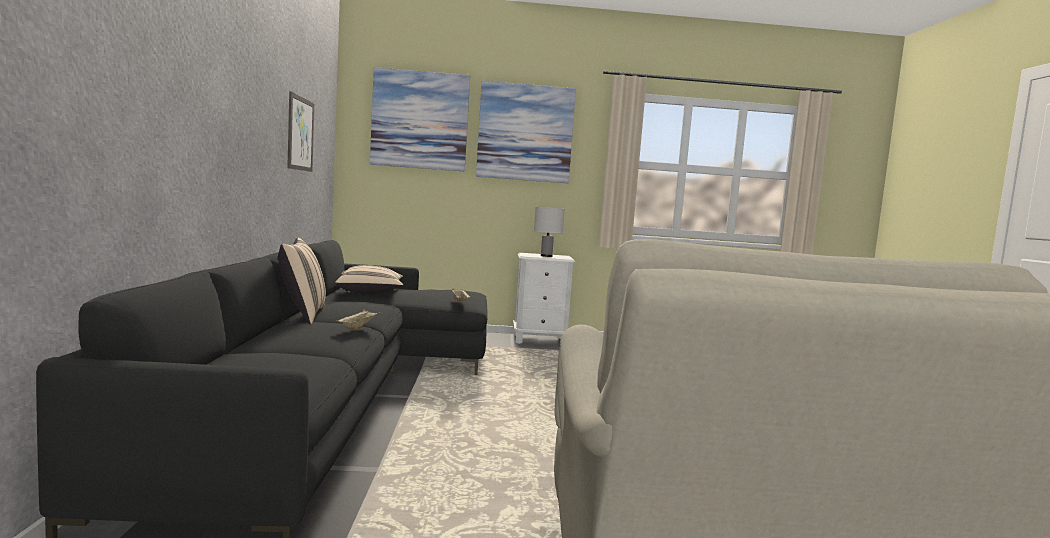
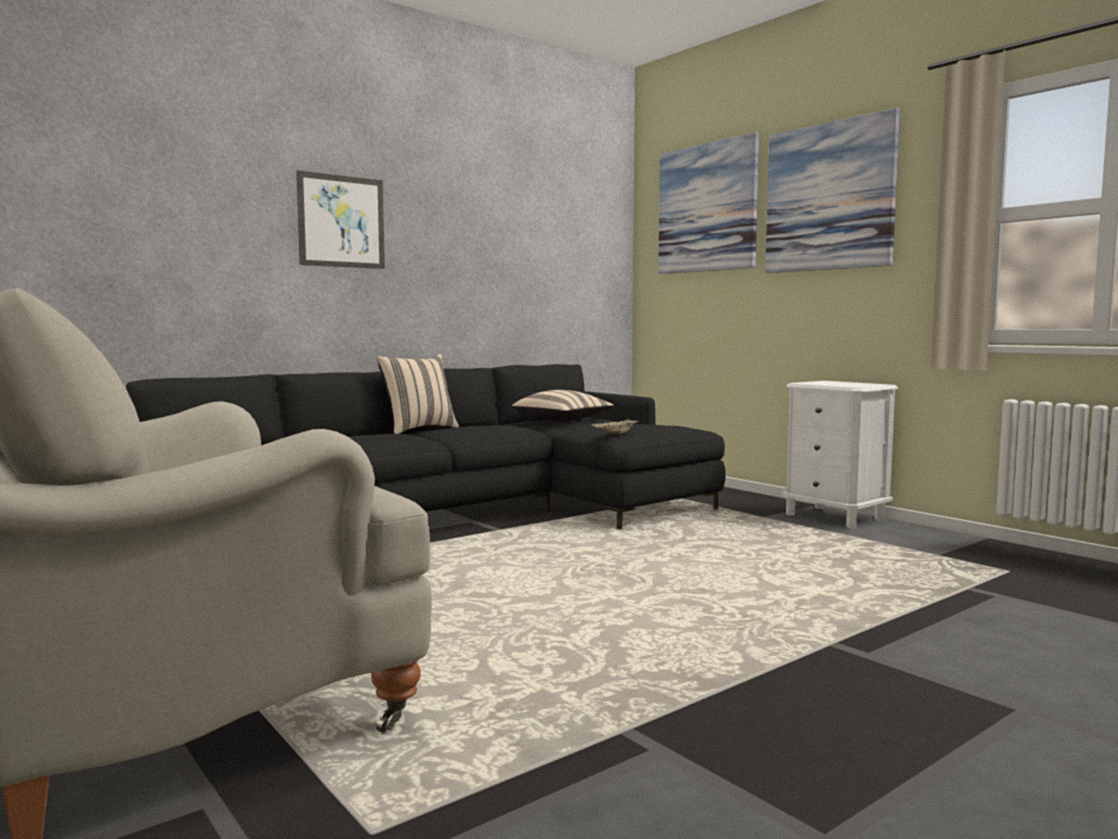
camera: 55 degrees right, 0 degrees up
(300, 134) = (527, 249): picture -> picture (341, 221)
(359, 327) = (409, 438): beige tray -> none
(546, 256) = (835, 384): white table lamp -> none

